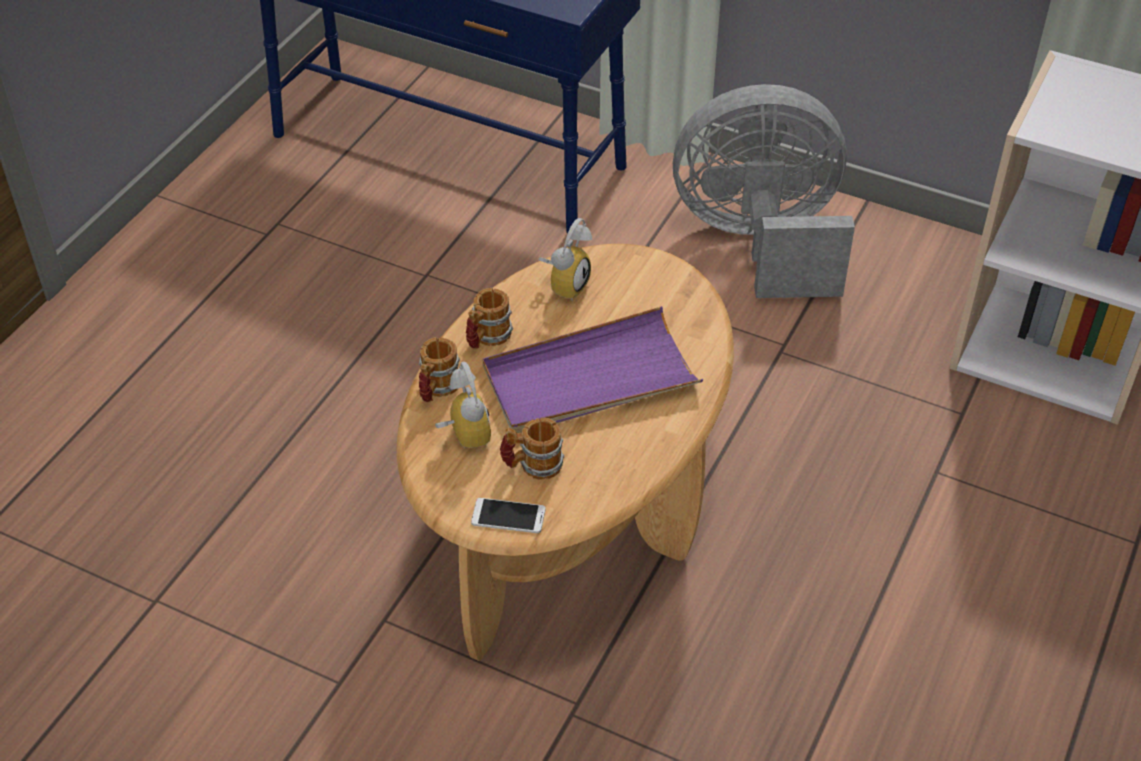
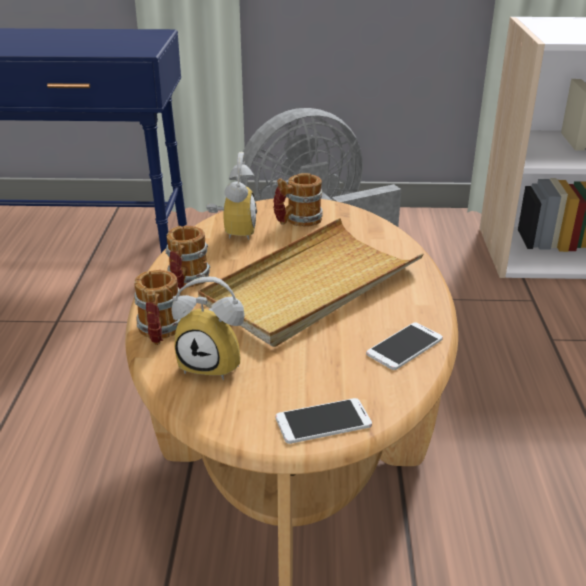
camera: 25 degrees left, 15 degrees down
(462, 435) = (215, 363): alarm clock -> alarm clock turned 150 degrees clockwise
(532, 465) = (312, 367): mug -> mug (297, 221)
(589, 379) = (311, 286): purple tray -> beige tray
(620, 471) = (404, 346): none -> phone

